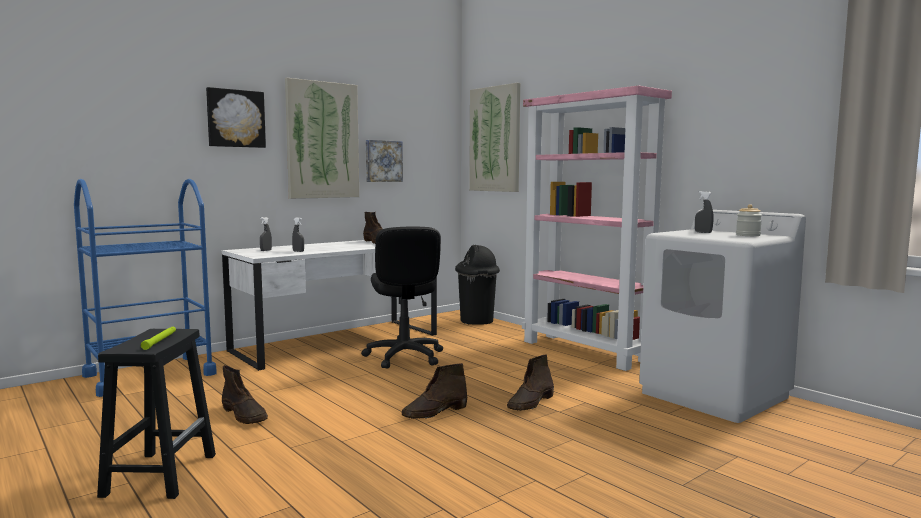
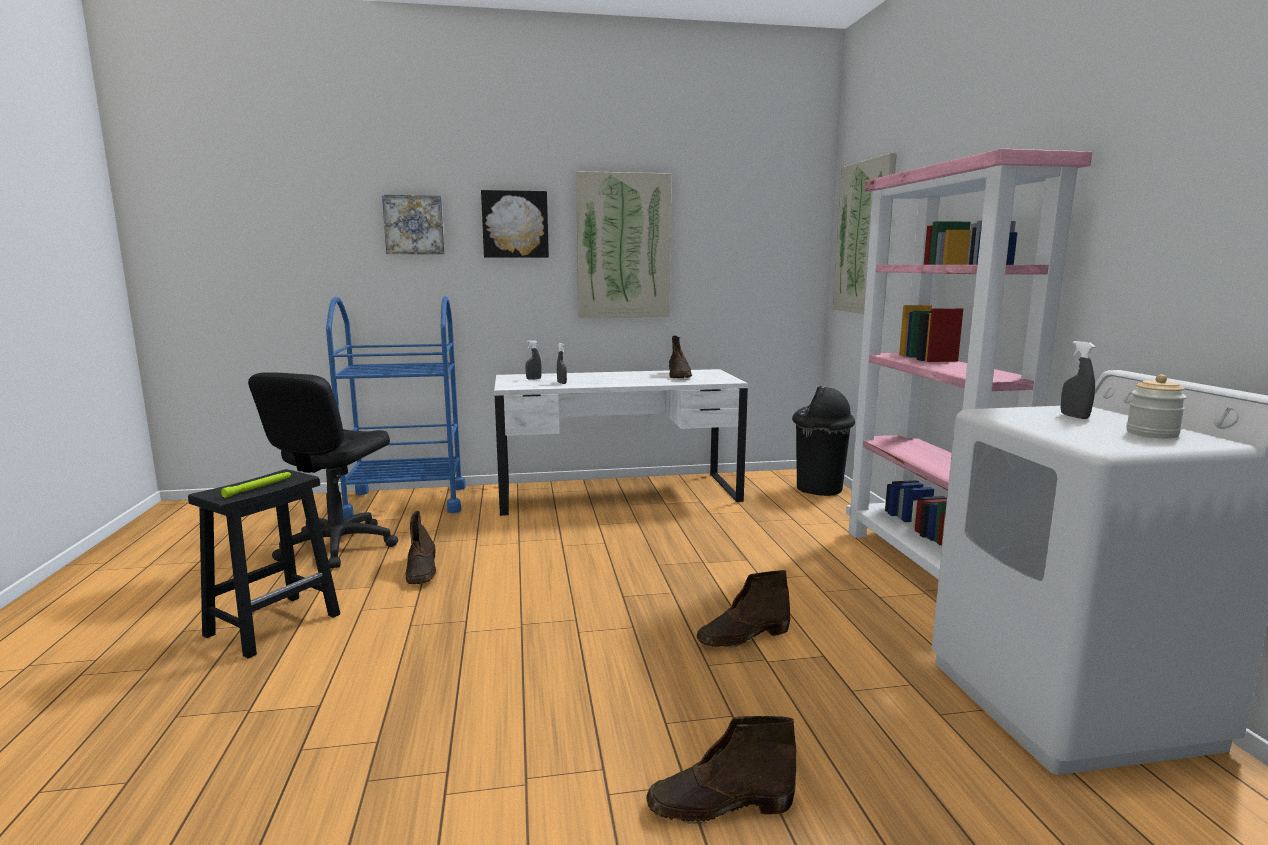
camera: 30 degrees right, 5 degrees up
(383, 161) = (707, 270): picture -> picture (414, 225)
(404, 357) = (667, 527): black office chair -> black office chair (337, 546)
(434, 412) = (607, 618): brown boot -> brown boot (719, 805)

